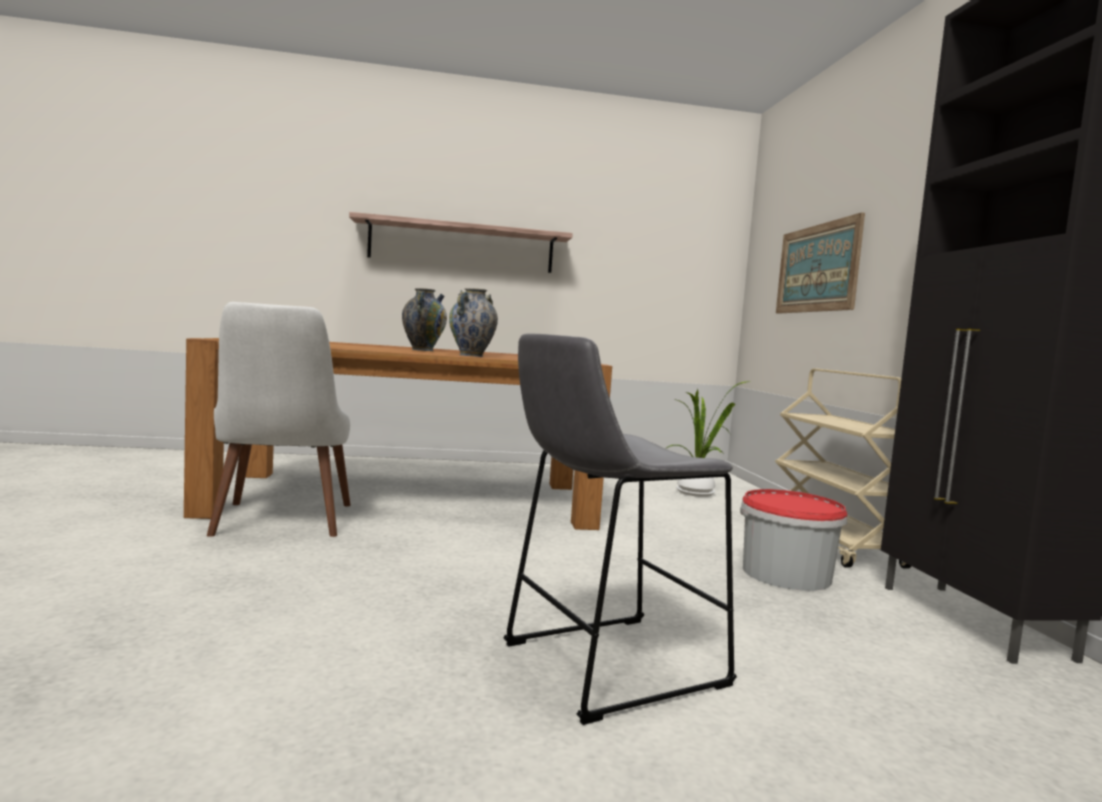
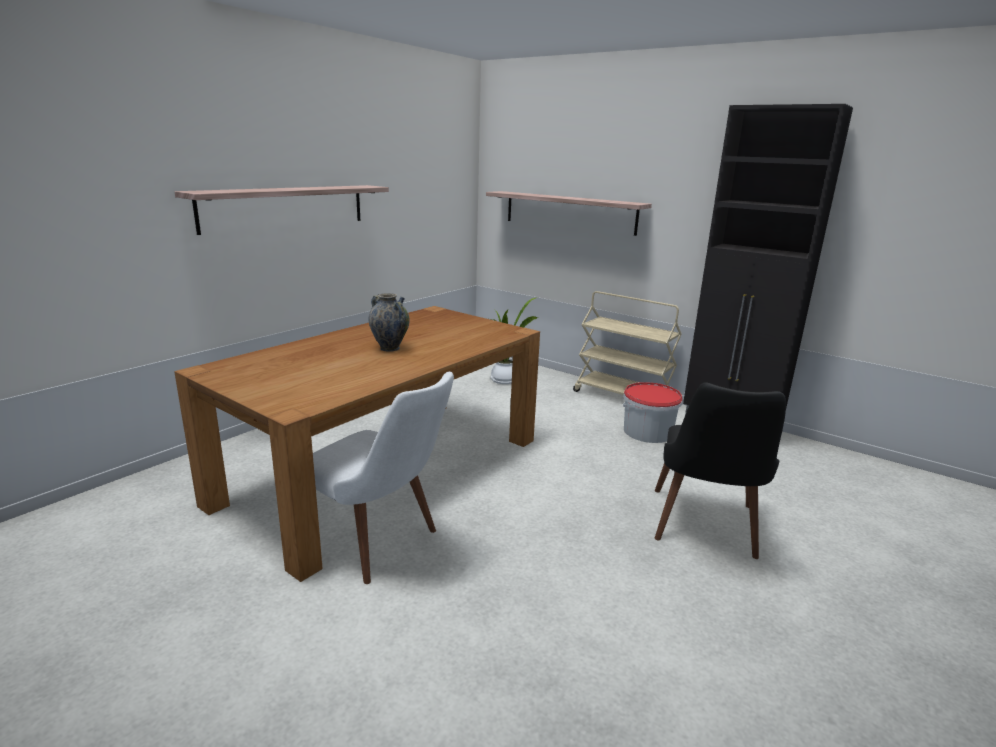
camera: 45 degrees left, 15 degrees up
(471, 355) = (460, 351): vase -> none
(603, 666) = (705, 531): grey stool -> black chair
(817, 268) = (569, 212): picture -> shelf

